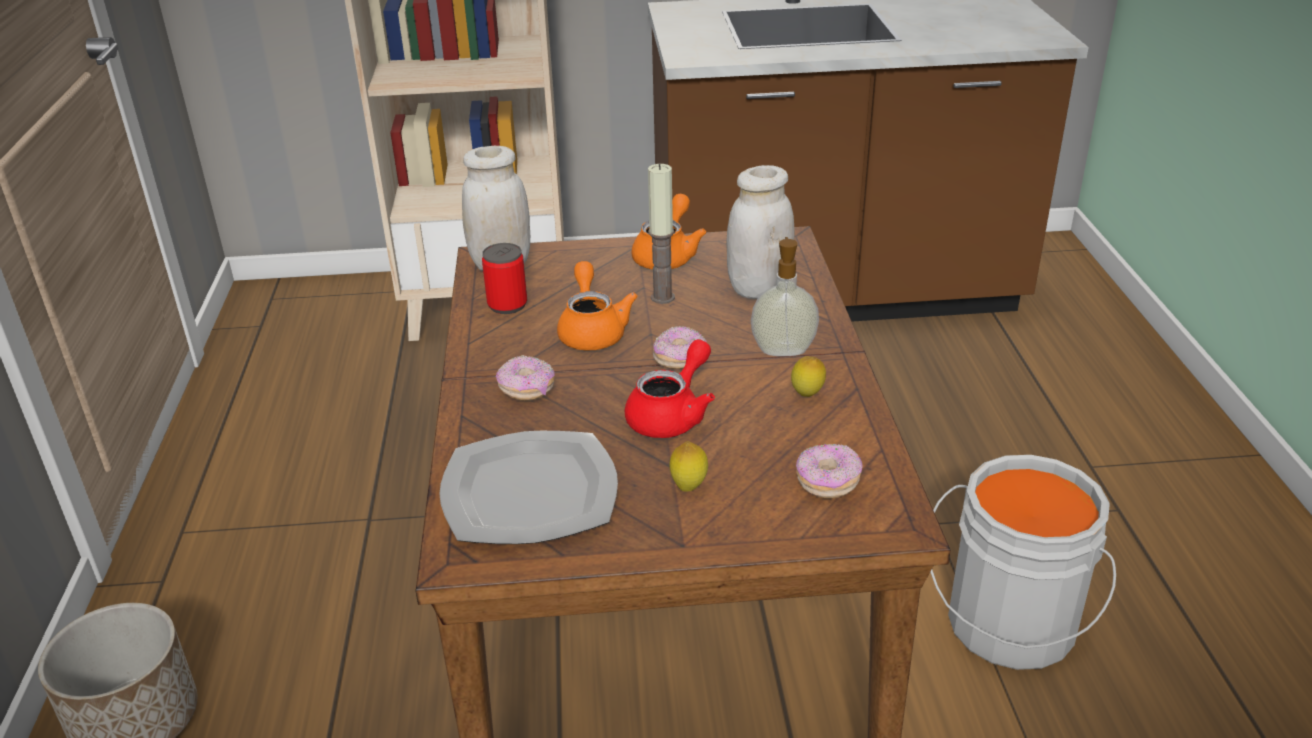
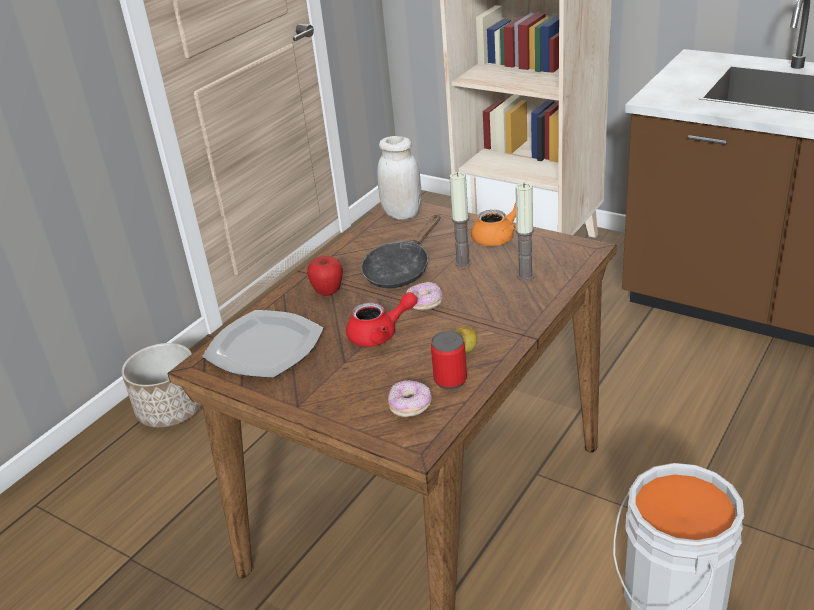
camera: 40 degrees right, 0 degrees up
(507, 305) = (376, 239): can -> can (450, 380)
(527, 389) = (328, 292): donut -> apple
(592, 330) = (400, 270): orange teapot -> black frying pan
(688, 487) = (338, 377): lemon -> none
(758, 289) = (525, 276): white jar -> candle
(783, 350) = (489, 320): soap dispenser -> none

